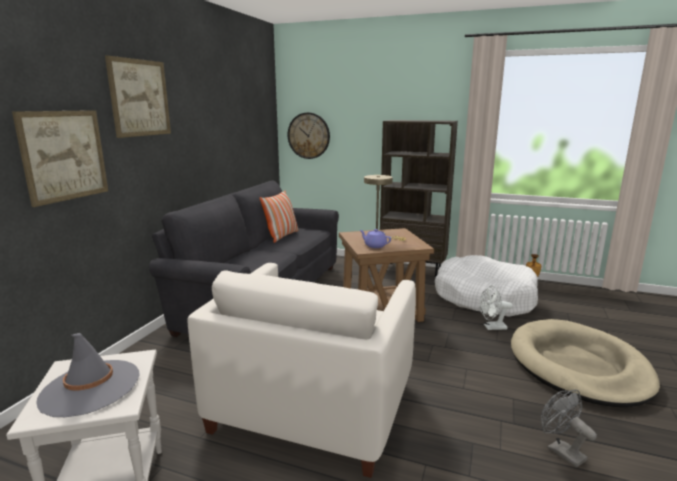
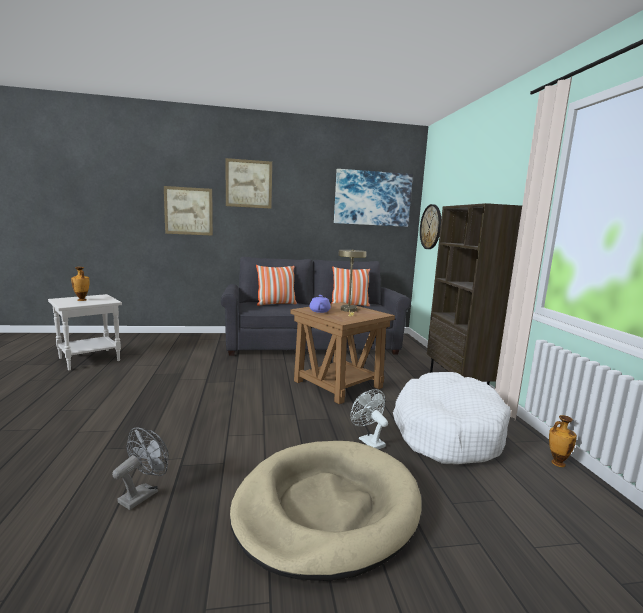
camera: 60 degrees right, 5 degrees down
(90, 388) = (82, 300): grey hat -> vase
(235, 263) = (276, 304): none -> pillow
(249, 108) = (372, 198): none -> picture
(314, 406) = (174, 385): white armchair -> none

